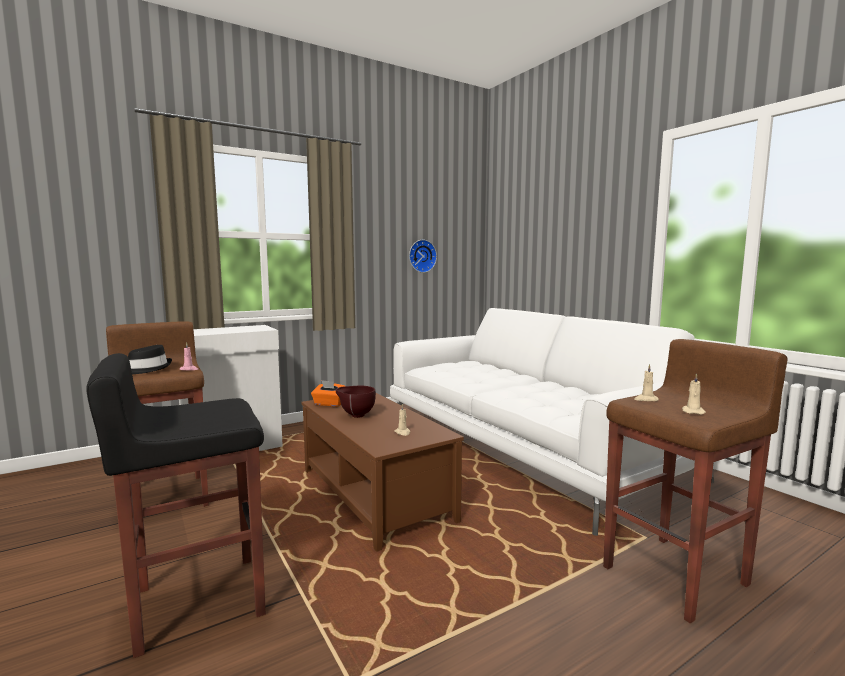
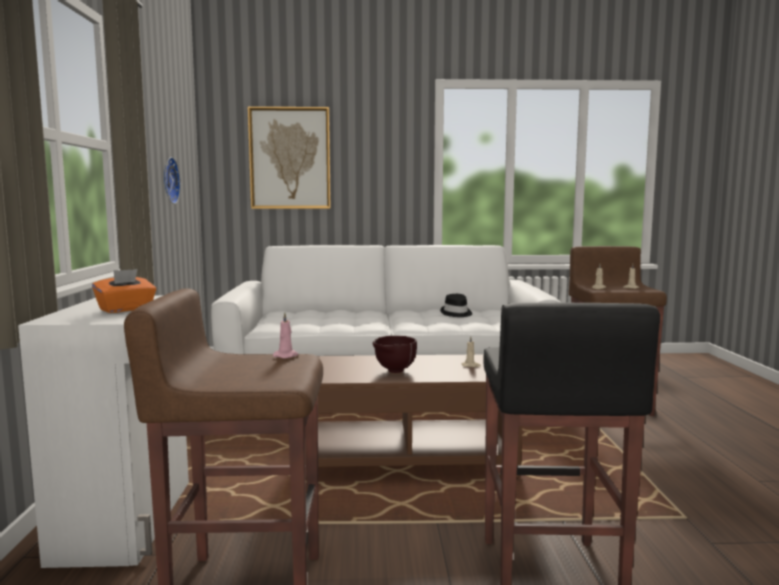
camera: 60 degrees left, 0 degrees up
(147, 369) = (245, 370): black hat -> black hat (456, 313)
(329, 404) = (331, 374): orange tissue box -> orange tissue box (126, 309)
(536, 233) = (290, 158): none -> picture

